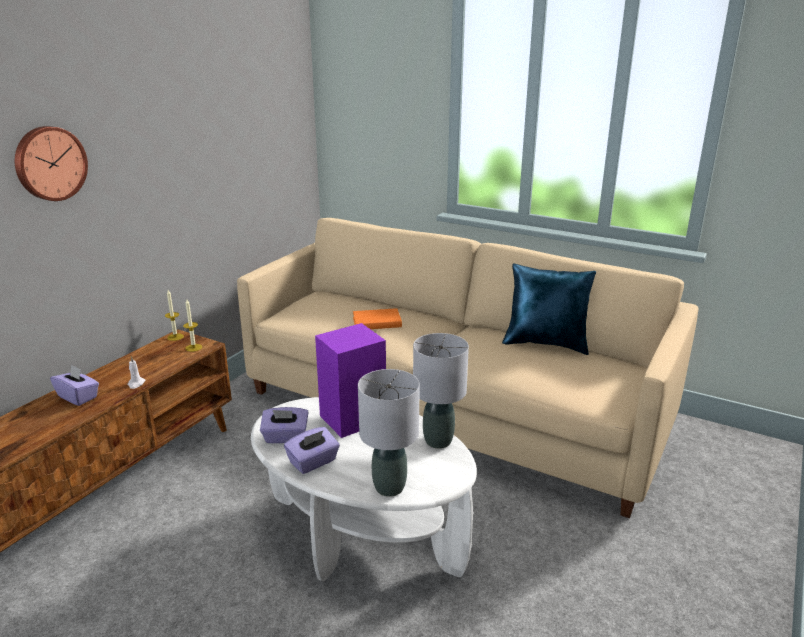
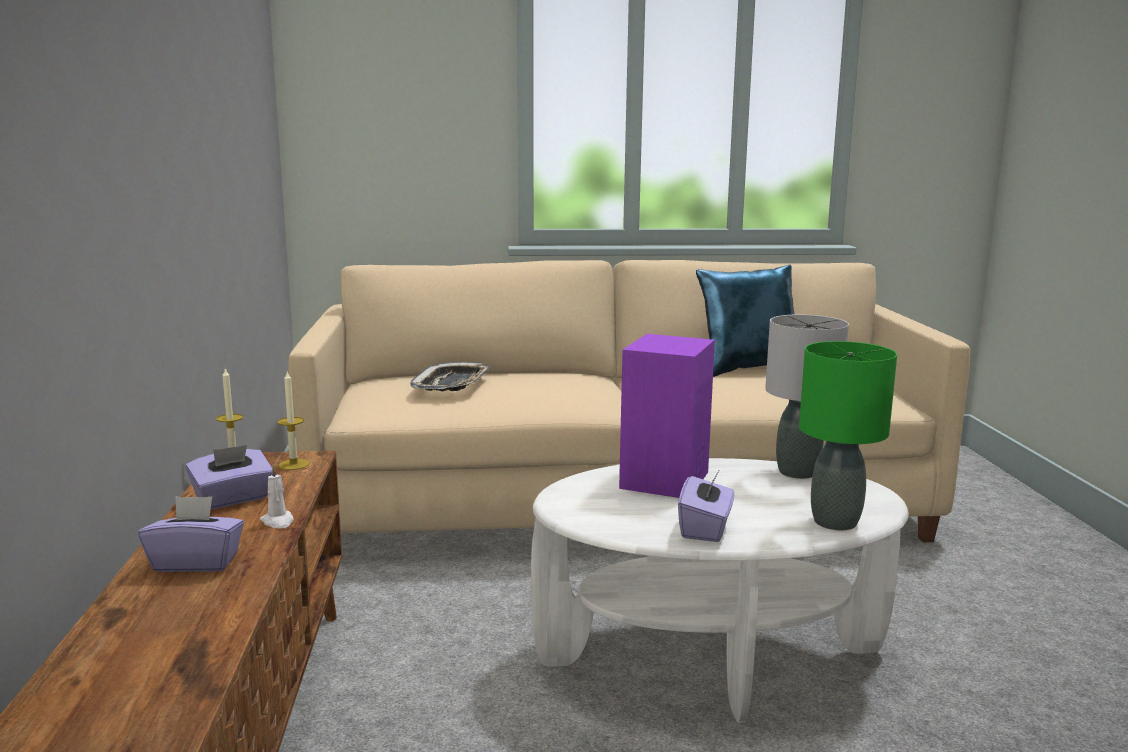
camera: 35 degrees left, 10 degrees down
(49, 163) = (94, 92): wall clock -> none
(285, 437) = (620, 518): purple tissue box -> purple tissue box (233, 499)
(342, 309) = (452, 384): none -> tray
(377, 322) = (530, 385): orange book -> none
(390, 487) = (835, 521): grey table lamp -> green table lamp

